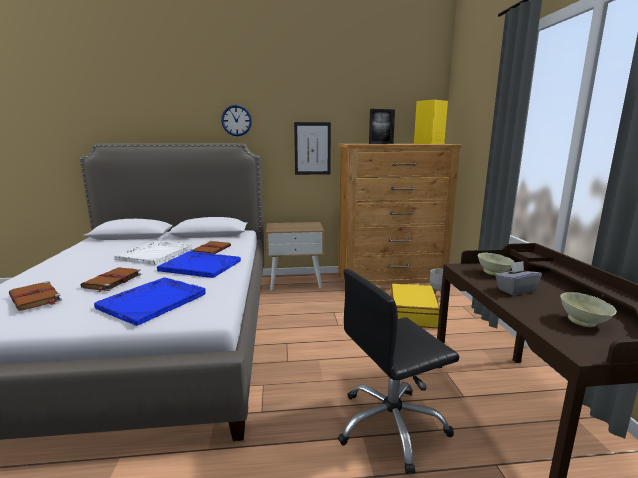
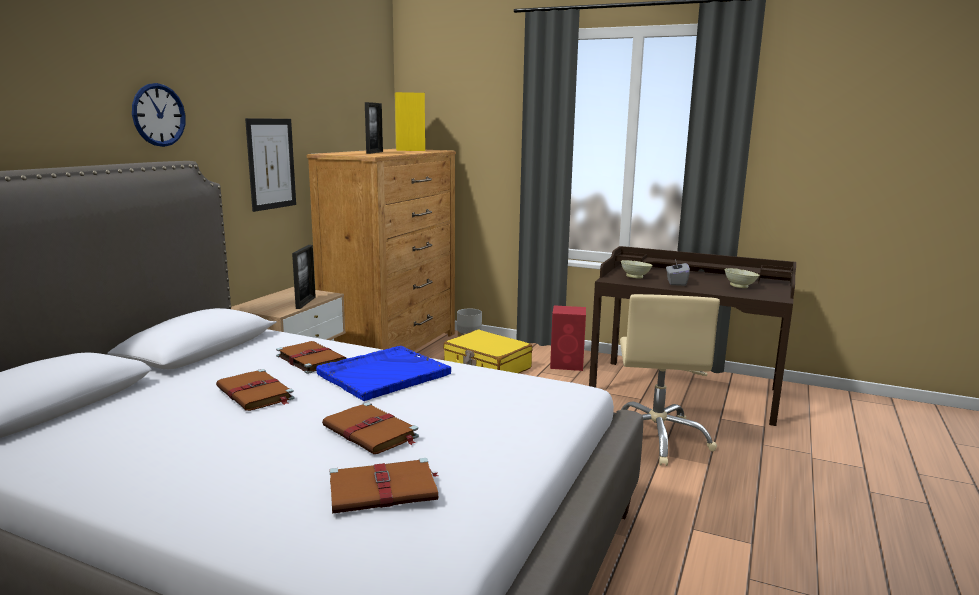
camera: 60 degrees left, 0 degrees up
(153, 301) = (498, 412): blue tray -> none
(156, 253) = (255, 394): white tray -> brown book
(295, 229) = (305, 303): none -> picture frame
(391, 426) = (656, 438): black office chair -> beige office chair
(472, 341) = (567, 364): none -> red speaker

